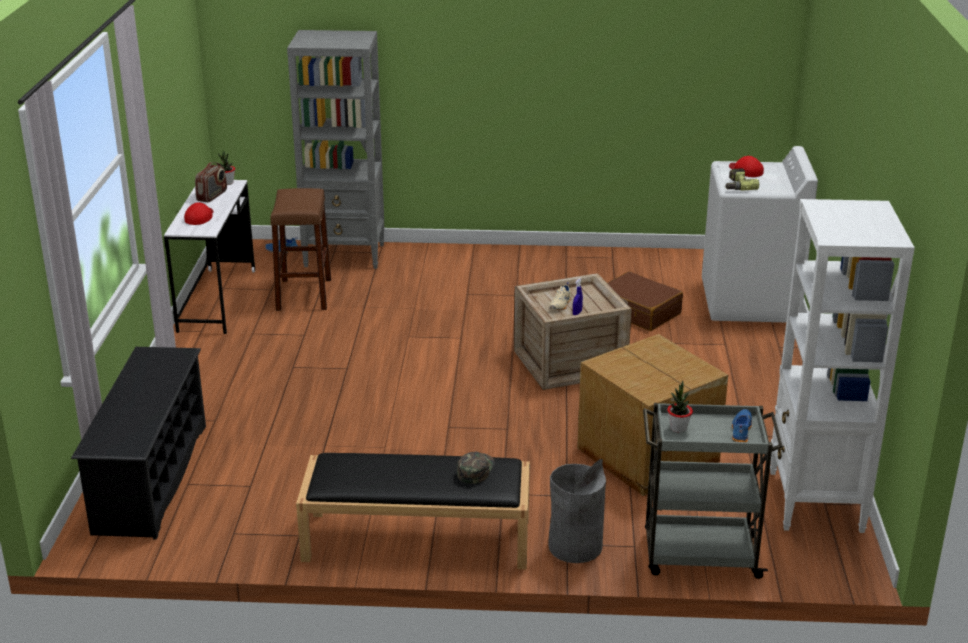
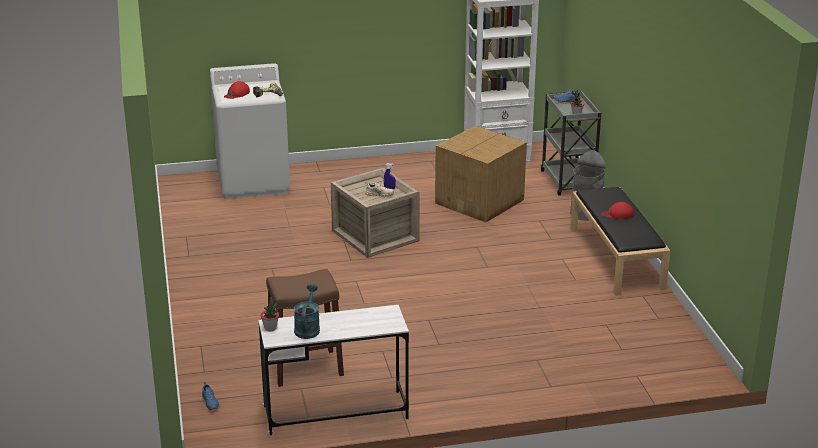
camera: 105 degrees left, 0 degrees up
(151, 478) = (626, 366): black shoe rack -> none
(200, 217) = (361, 322): red cap -> red cap (618, 214)
(212, 196) = (307, 328): radio -> turquoise watering can
(345, 256) = (213, 363): grey bookcase -> none
(475, 470) = (601, 198): green cap -> none
(638, 312) = (284, 219): brown suitcase -> none

